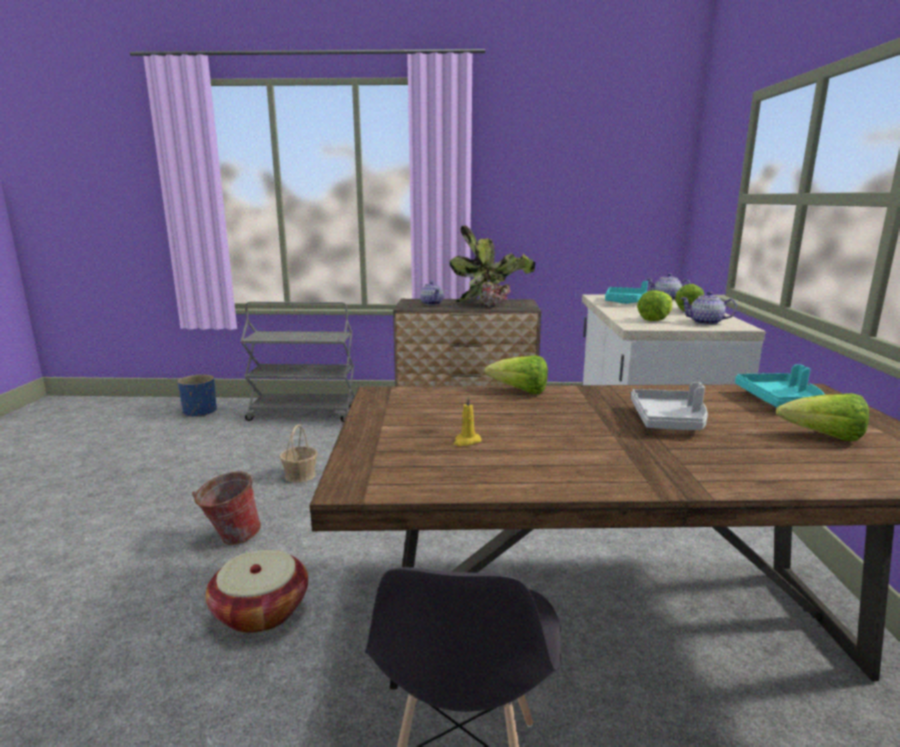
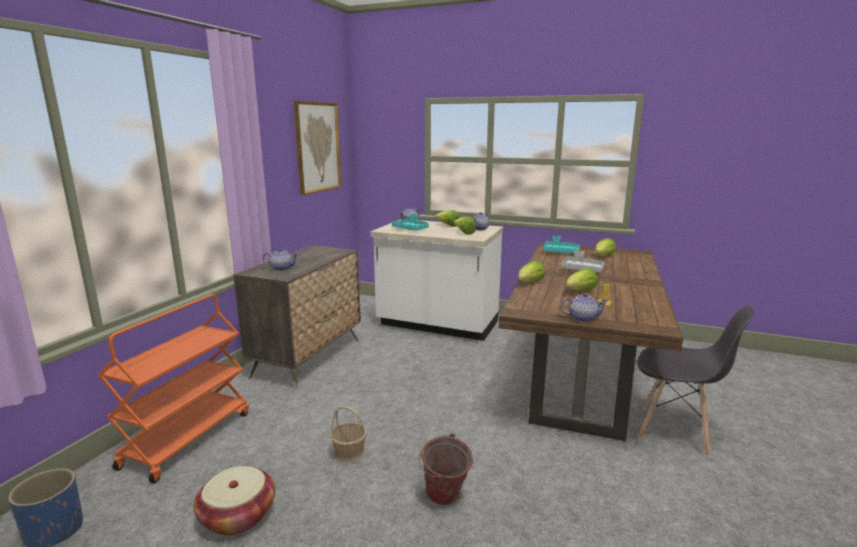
camera: 70 degrees left, 0 degrees up
(261, 611) = (551, 485): basket -> basket (238, 516)
(304, 414) = (187, 438): grey cart -> orange cart
(373, 428) = (582, 318): none -> teapot
(491, 304) = (313, 255): potted plant -> none
(514, 423) = (580, 292): none -> lettuce
(598, 181) = (317, 147): none -> picture

